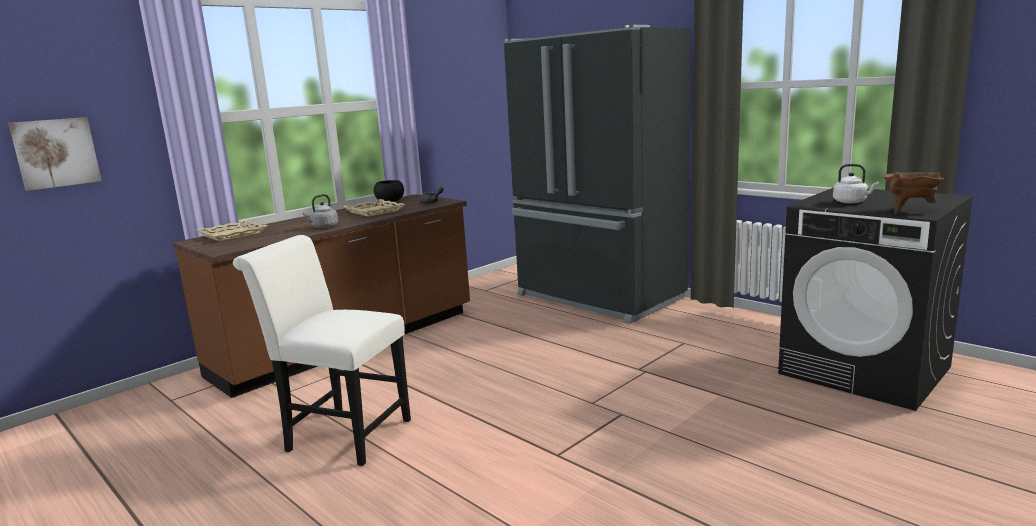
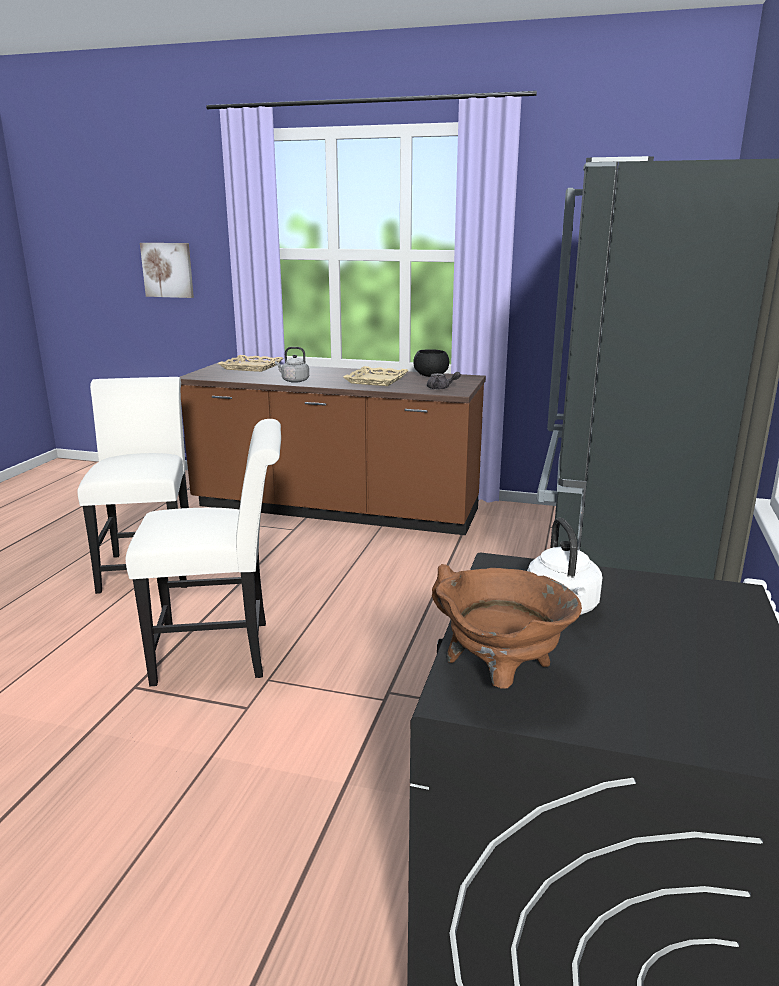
camera: 60 degrees right, 5 degrees up
(538, 414) = (223, 651): none -> white chair

